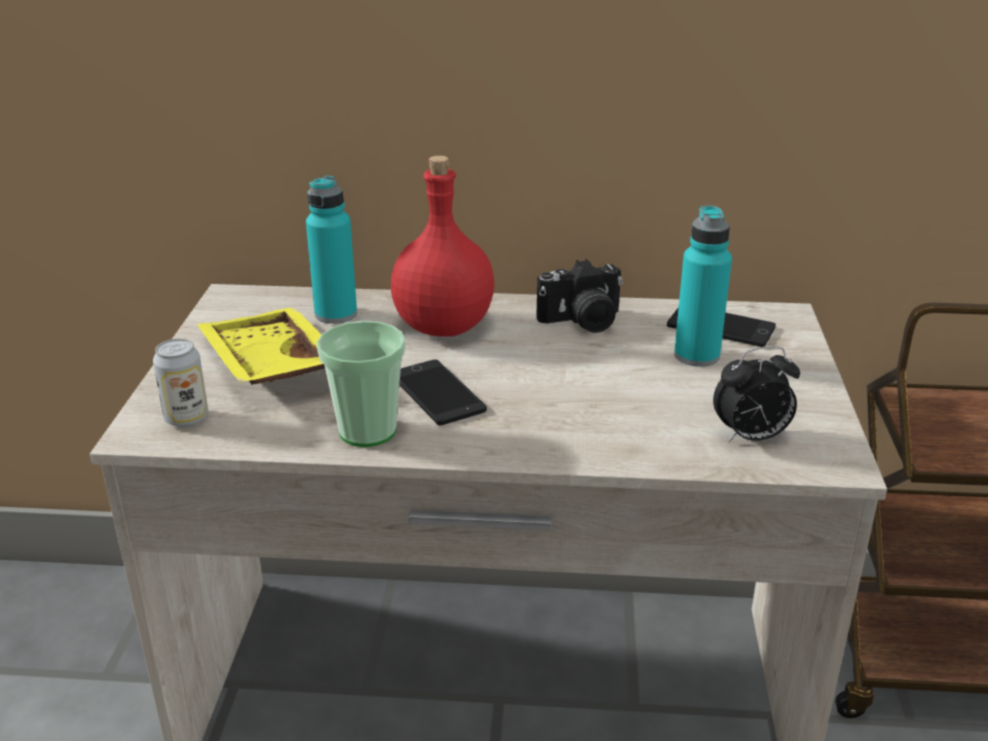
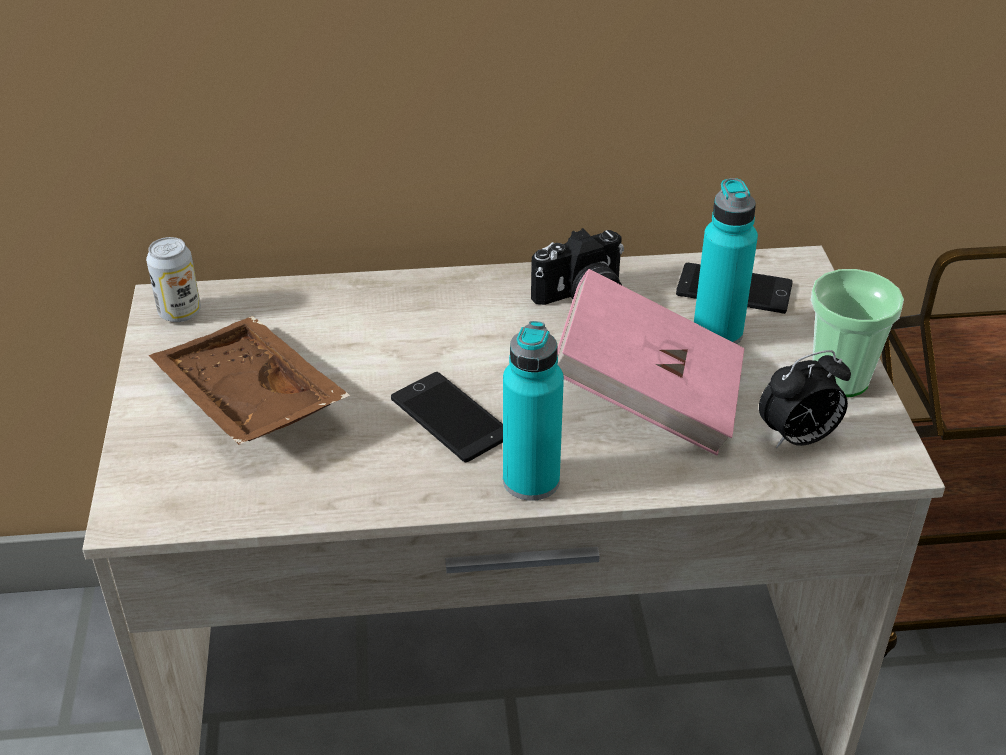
camera: 10 degrees left, 10 degrees up
(186, 418) = (177, 486): can -> can (180, 312)
(268, 366) = (246, 401): yellow tray -> brown tray
(336, 314) = (300, 316): turquoise bottle -> turquoise bottle (531, 481)
(367, 431) = (389, 480): cup -> cup (839, 379)
(442, 326) = (428, 321): red bottle -> none
(619, 394) = (647, 396): none -> pink book

